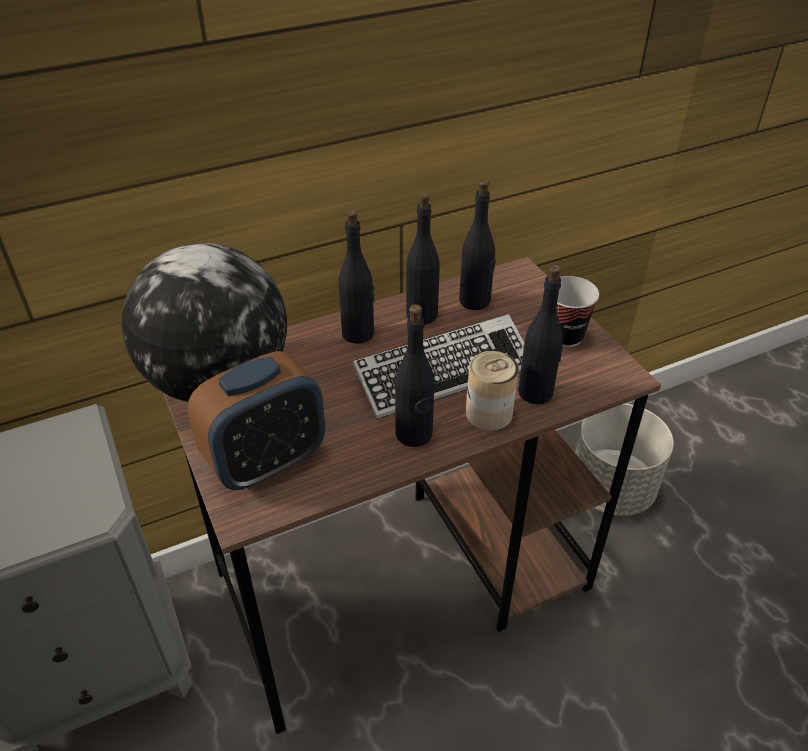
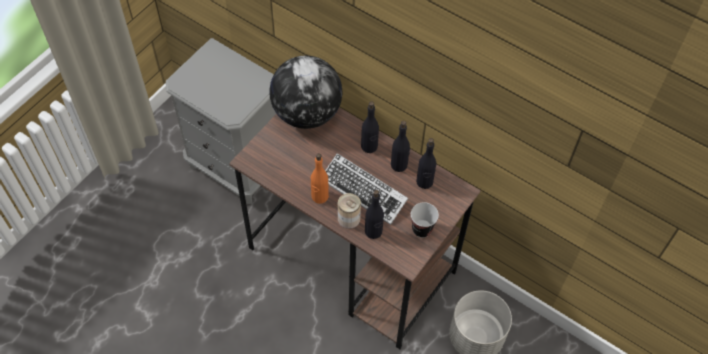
camera: 60 degrees right, 15 degrees up
(266, 462) = (275, 154): alarm clock -> none
(414, 434) = (319, 196): black bottle -> orange bottle

